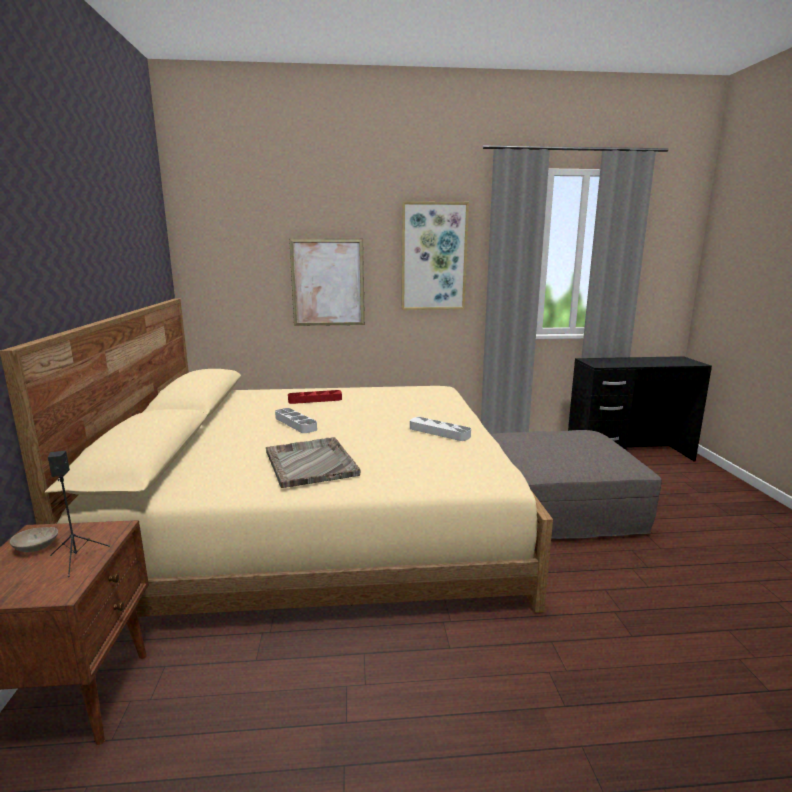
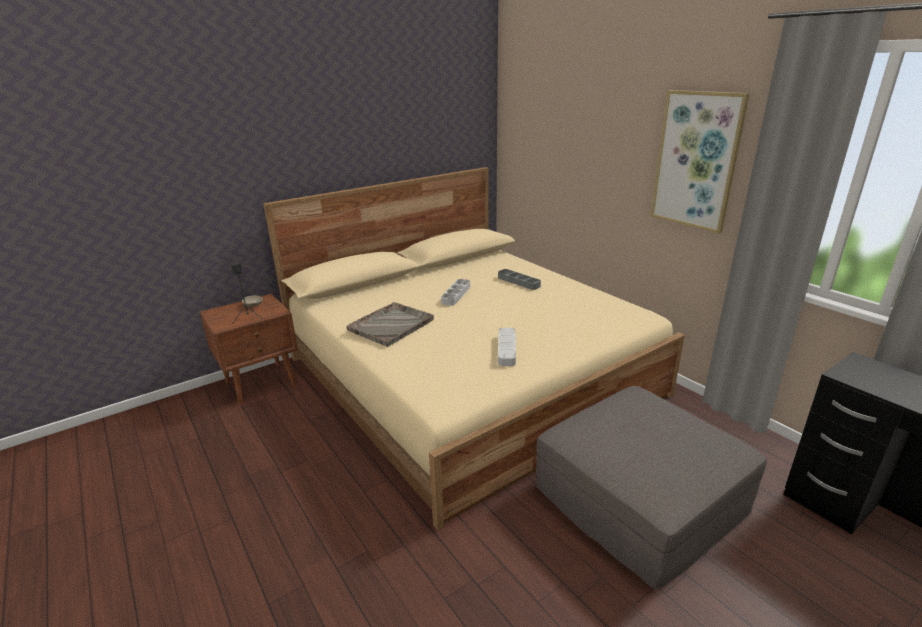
camera: 60 degrees right, 10 degrees up
(315, 400) = (518, 282): red tray -> grey tray
(328, 282) = (592, 172): picture -> none

